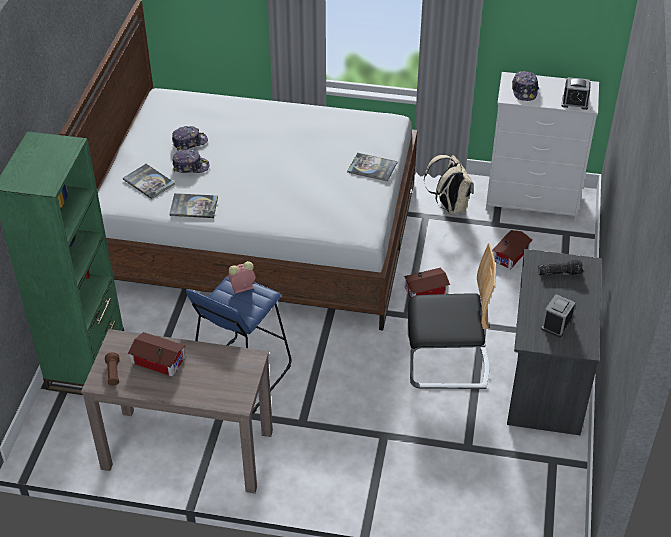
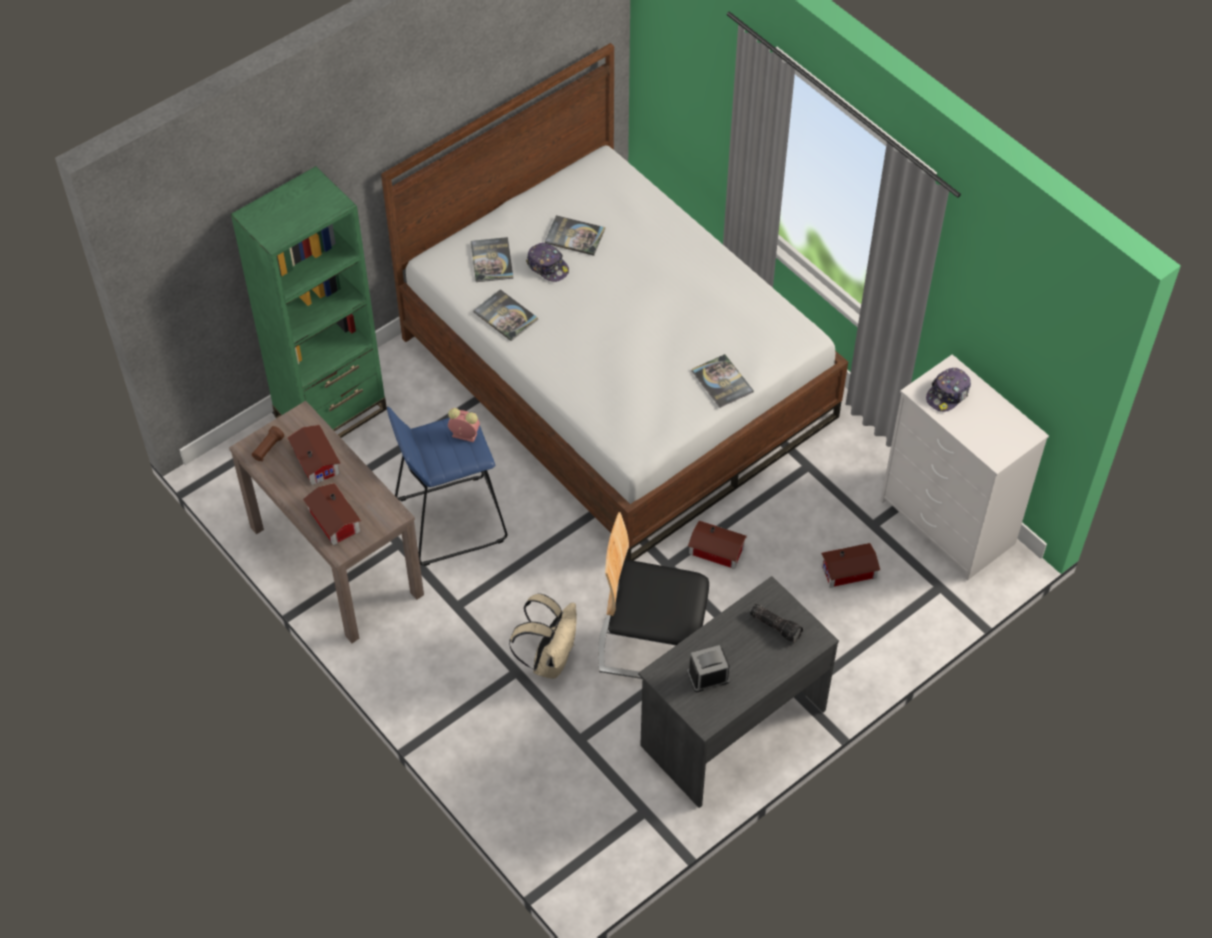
camera: 40 degrees right, 10 degrees up
(189, 142) = (575, 236): cap -> book
(214, 389) = (333, 522): none -> toy house
(446, 363) = (651, 643): chair -> chair turned 150 degrees clockwise
(449, 206) = (846, 471): beige backpack -> beige backpack (549, 659)
(575, 102) = (986, 444): alarm clock -> none

